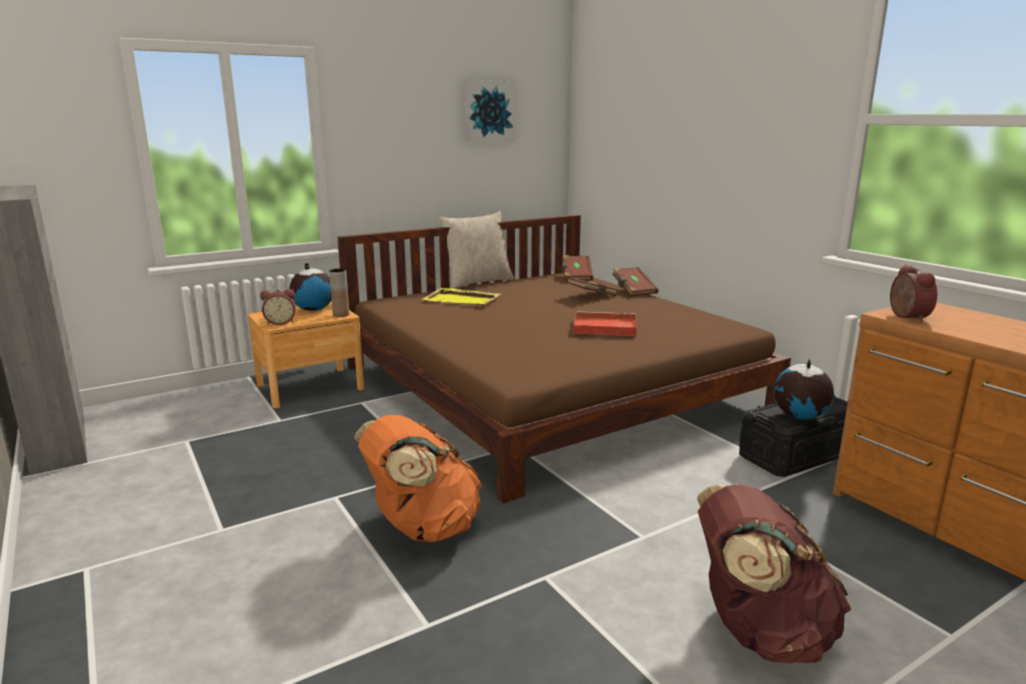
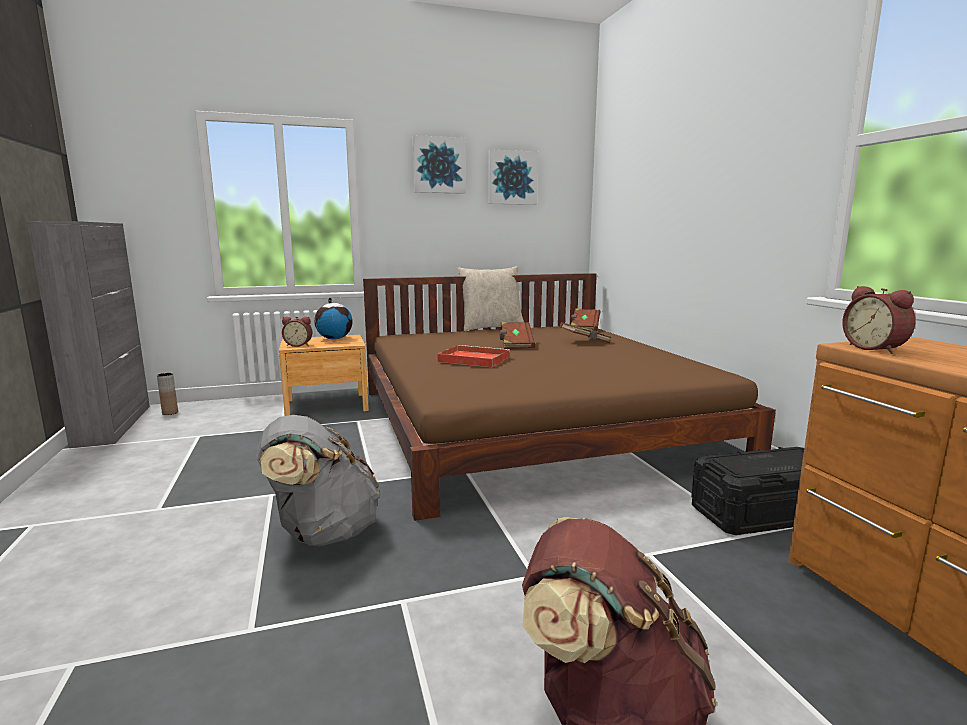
camera: 15 degrees right, 5 degrees down
(341, 315) = (352, 343): brown vase -> brown vase (170, 412)
(411, 99) = (439, 165): none -> picture
(422, 528) = (322, 533): orange backpack -> grey backpack
(462, 300) = (463, 338): yellow tray -> none
(603, 327) = (572, 364): red tray -> red tray (472, 359)
(633, 291) = (630, 340): brown book -> brown book (515, 345)
(799, 417) = (759, 468): globe -> none
(905, 317) = (875, 348): alarm clock -> alarm clock turned 150 degrees clockwise

